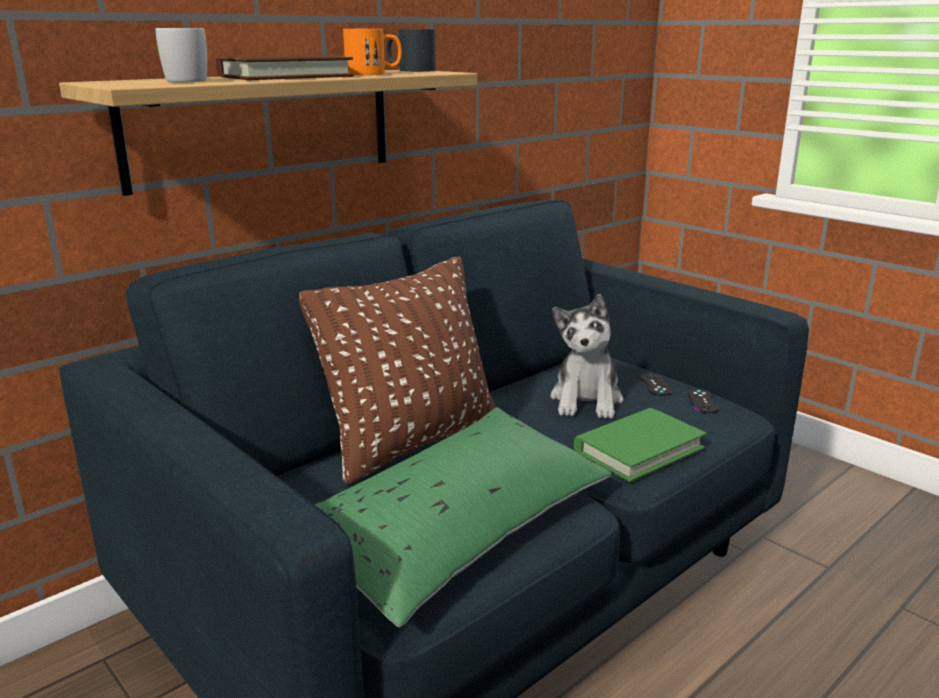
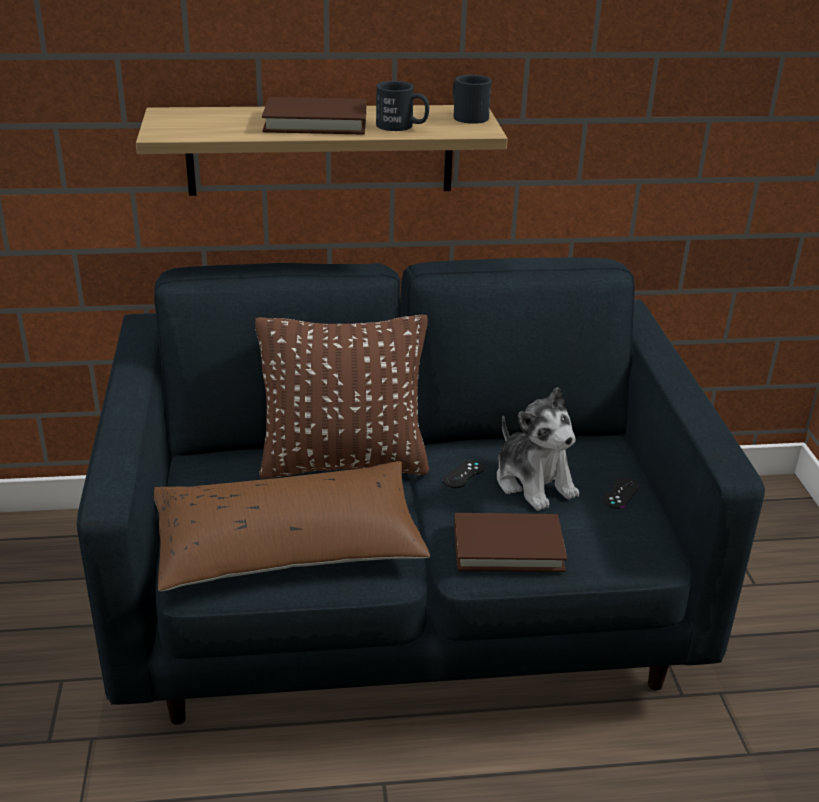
camera: 35 degrees right, 10 degrees up
(182, 80) = (220, 123): white mug -> none
(374, 74) = (402, 126): orange mug -> black mug
(457, 530) = (288, 547): green pillow -> brown pillow
(586, 400) = (534, 482): plush toy -> plush toy turned 75 degrees counterclockwise
(639, 449) = (508, 547): green book -> brown book
(702, 401) = (639, 528): black game controller -> black game controller (463, 474)

